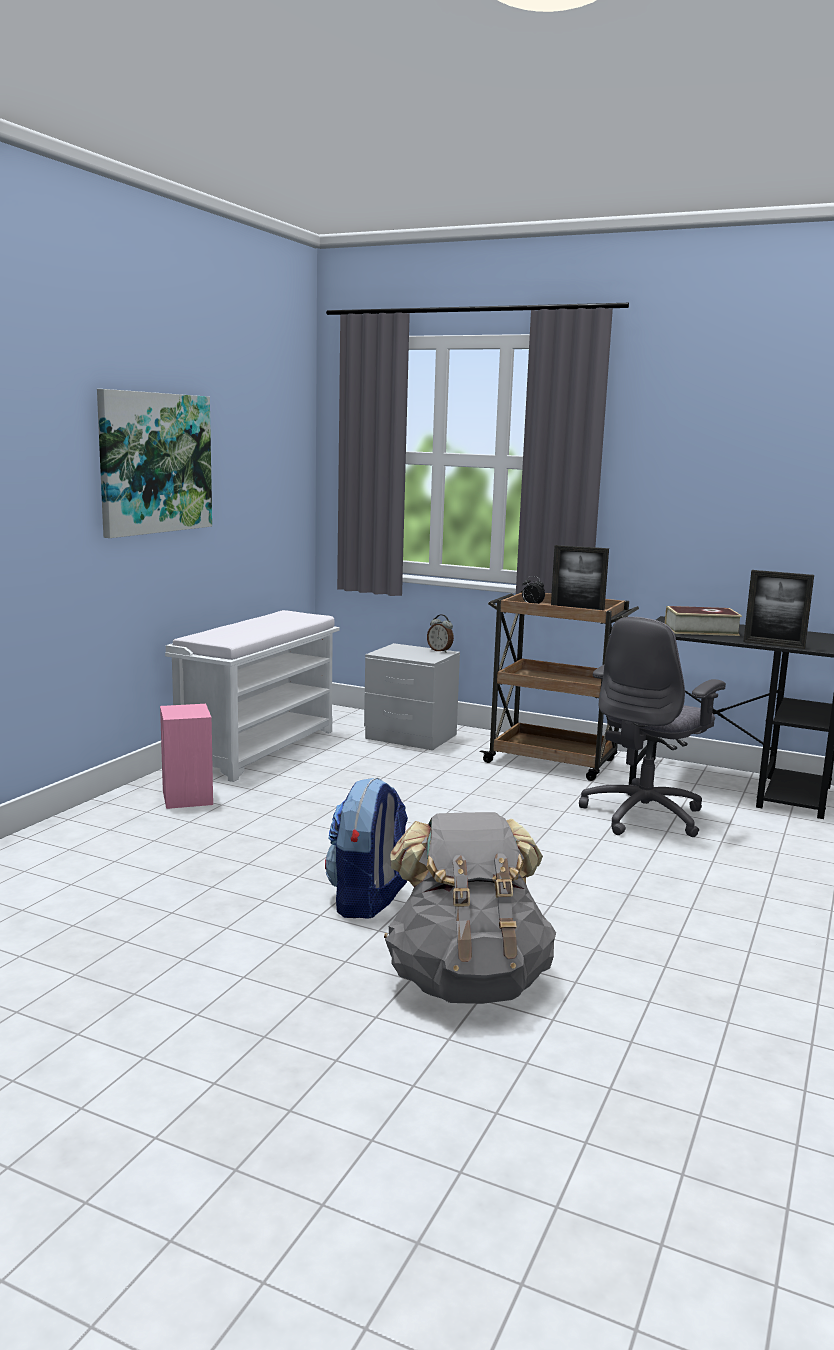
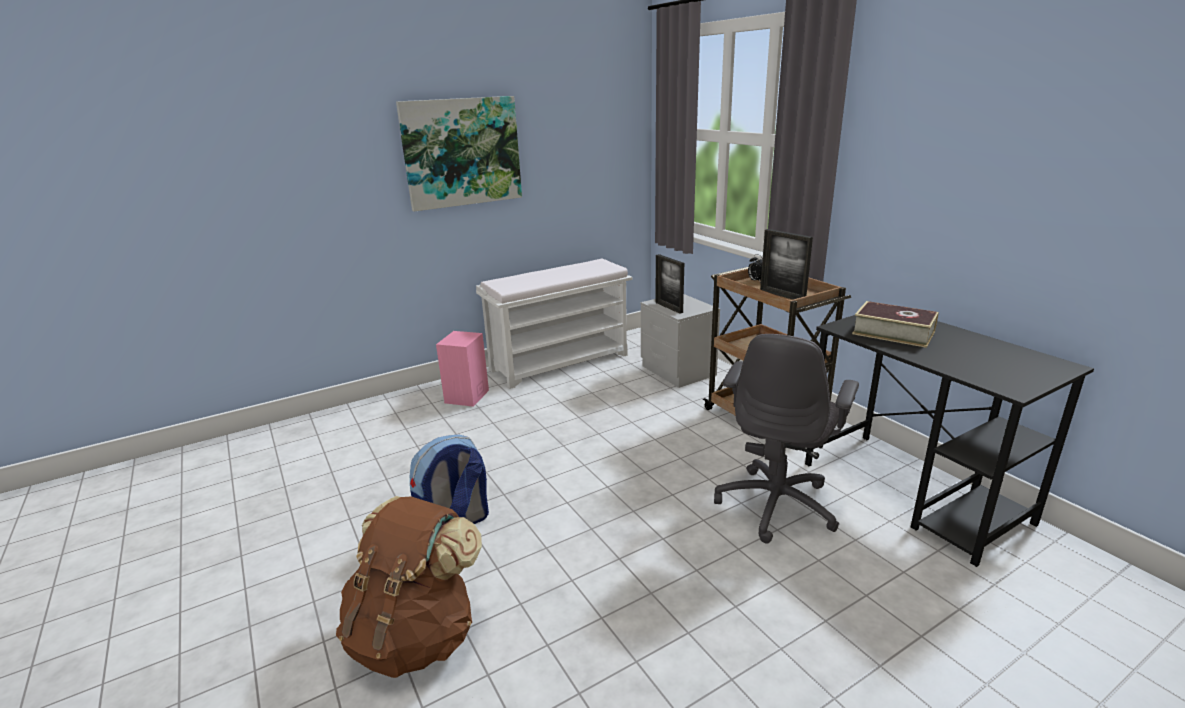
camera: 35 degrees right, 10 degrees up
(440, 651) = (704, 306): alarm clock -> none
(467, 982) = (416, 636): grey backpack -> brown backpack
(644, 815) = (777, 504): grey office chair -> grey office chair turned 45 degrees counterclockwise
(774, 644) = (945, 368): picture frame -> picture frame (668, 307)

